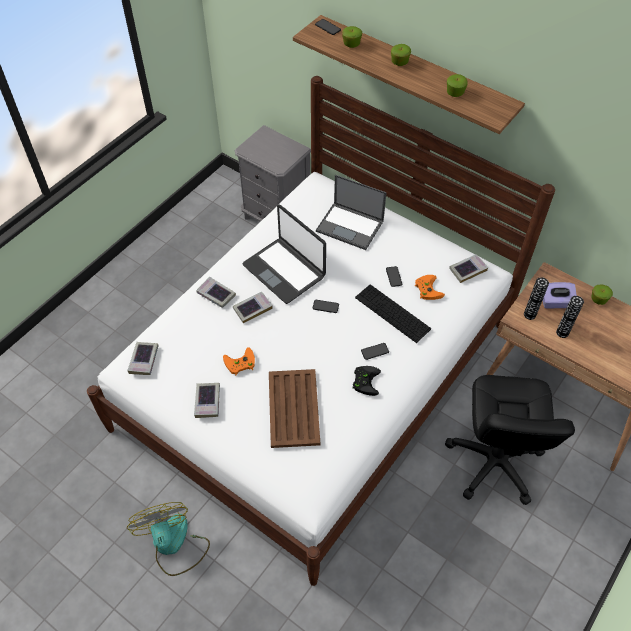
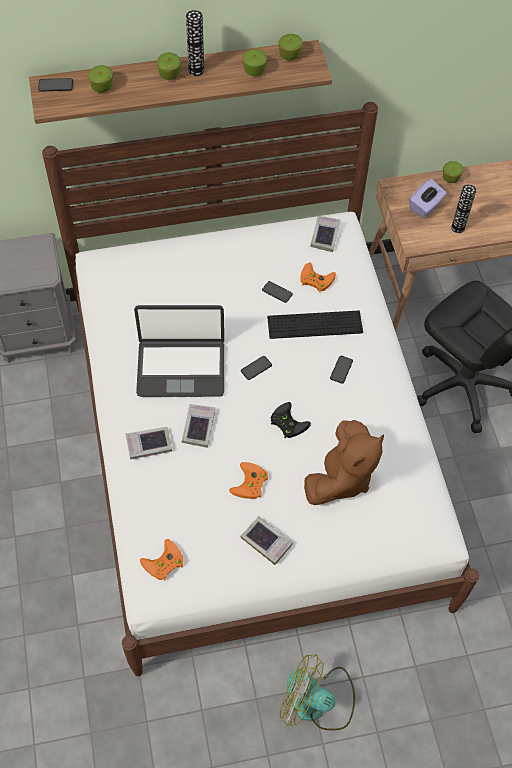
camera: 50 degrees left, 5 degrees up
(144, 360) = (163, 563): book -> orange game controller
(293, 409) = (341, 477): brown tray -> brown plush toy
(350, 226) = (185, 277): laptop -> none
(365, 380) = (363, 400): black game controller -> black game controller (287, 422)
(491, 99) = (289, 55): none -> apple
(529, 314) = (420, 233): vase -> vase (196, 70)

